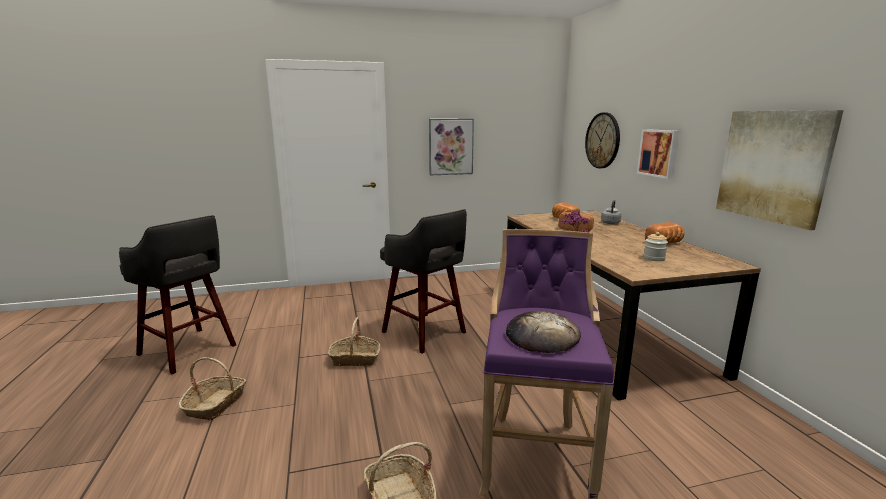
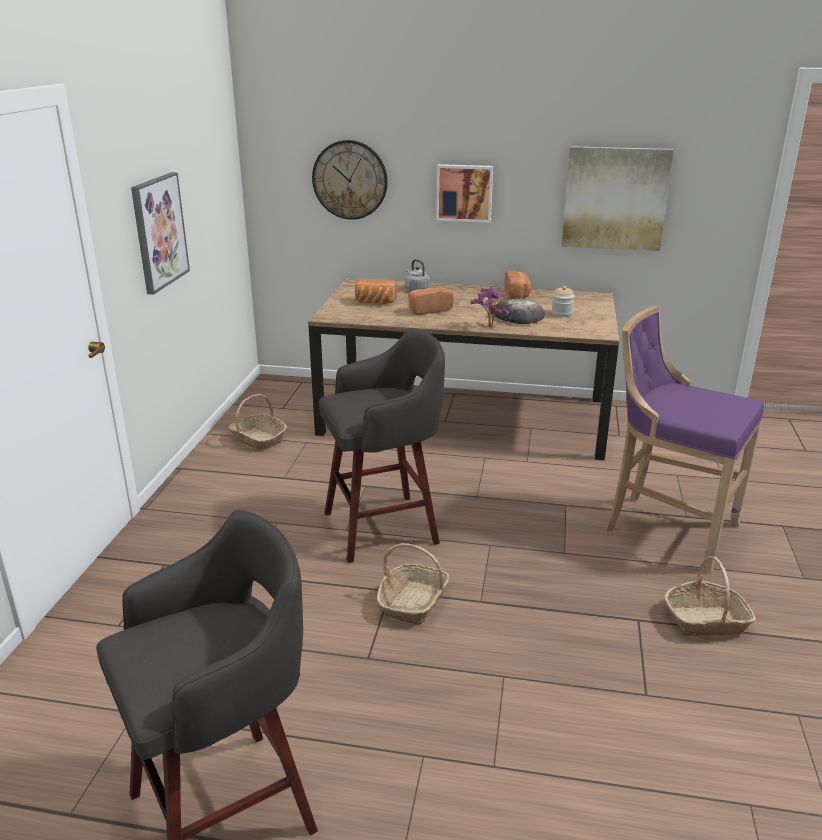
camera: 65 degrees left, 10 degrees up
(215, 404) = (460, 763): basket -> basket (258, 439)
(541, 336) = (712, 410): bread -> bread (517, 316)

